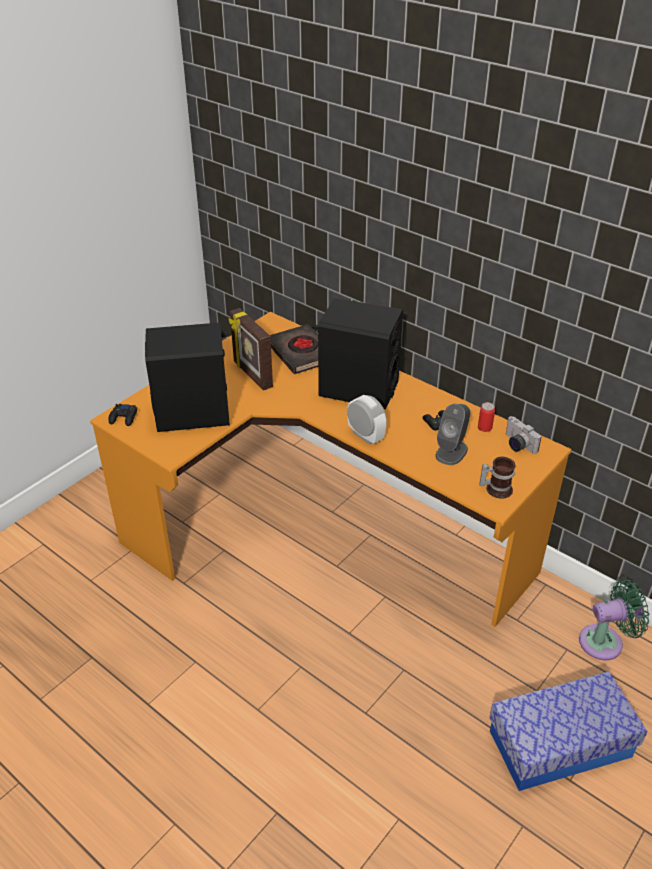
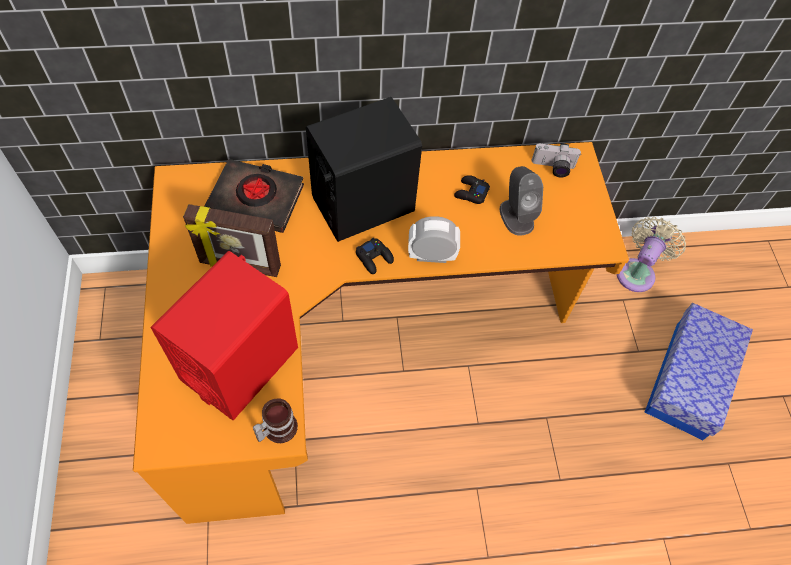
camera: 50 degrees left, 20 degrees up
(124, 418) = (170, 433): black game controller -> black game controller (374, 258)
(193, 413) = (240, 363): black speaker -> red speaker
(484, 427) = (511, 168): can -> none
(496, 488) = (588, 228): mug -> mug (276, 428)
(605, 642) = (637, 272): green fan -> beige fan

